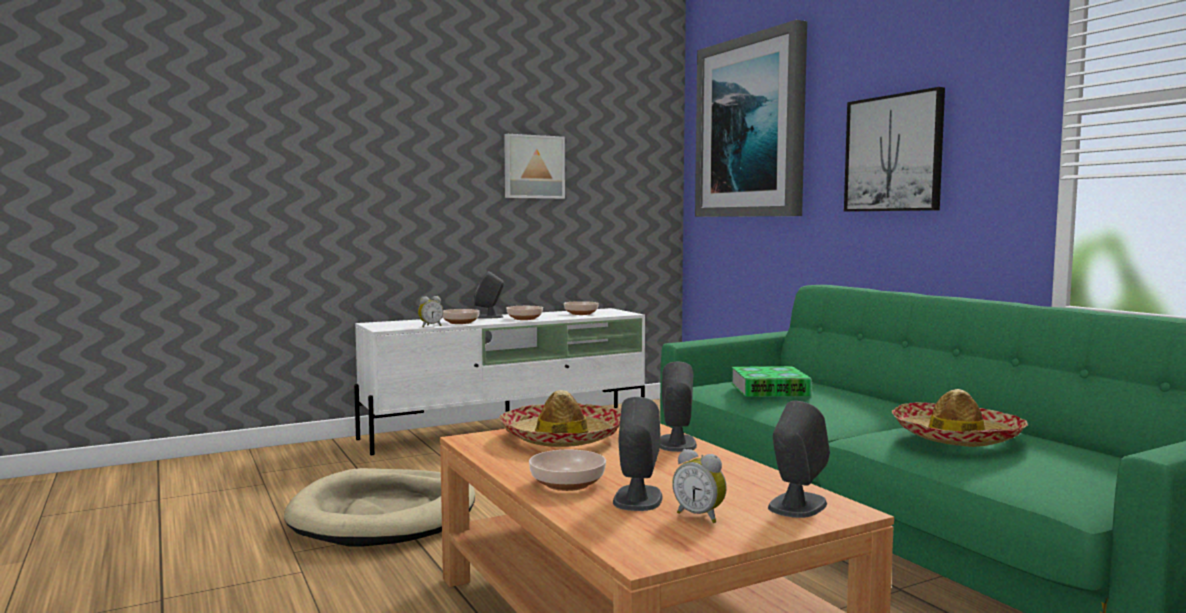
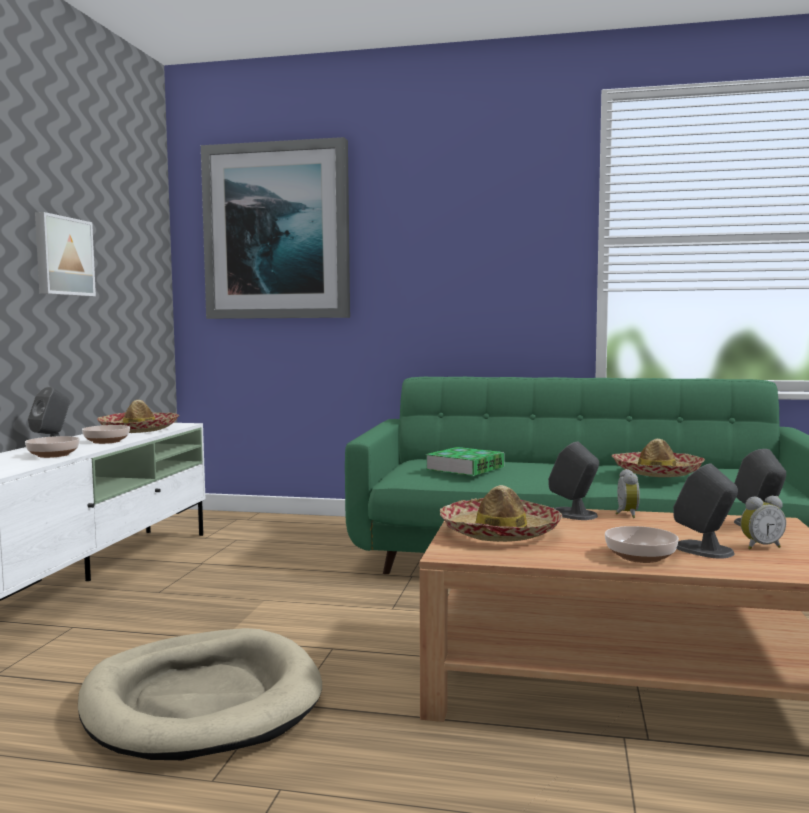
camera: 50 degrees left, 0 degrees up
(430, 326) = (36, 463): alarm clock -> alarm clock (625, 514)
(580, 314) = (139, 430): bowl -> hat
(894, 153) = (452, 266): picture -> none

